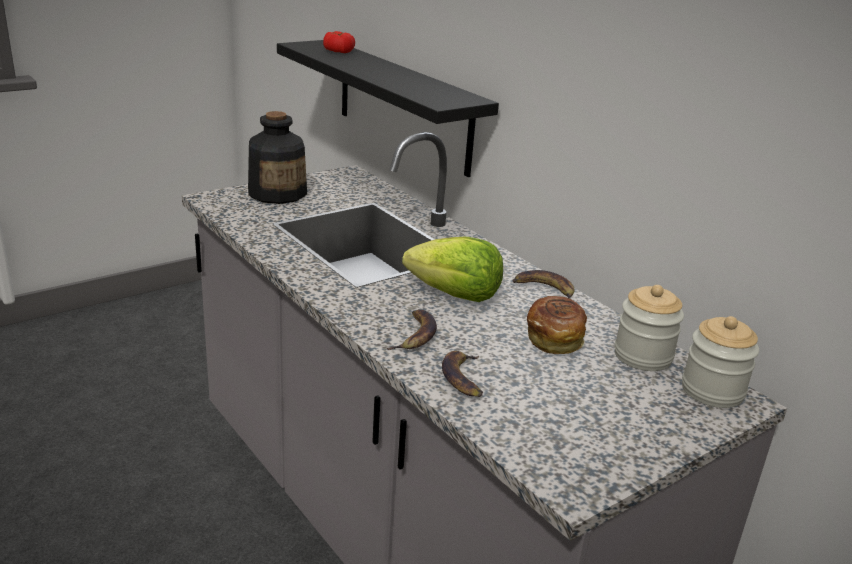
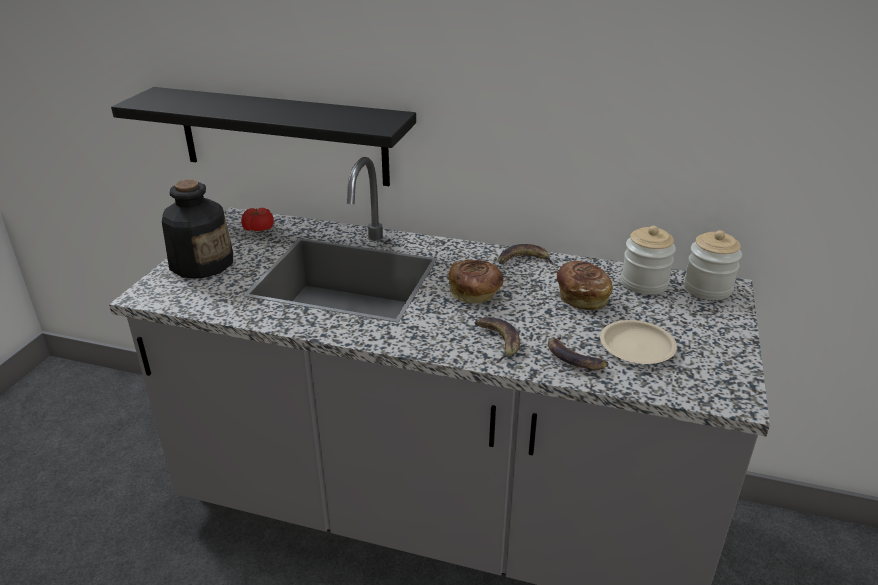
camera: 35 degrees left, 5 degrees up
(338, 51) = (190, 99): tomato -> tomato (258, 228)
(455, 295) = (475, 293): lettuce -> bread
(541, 399) = (637, 347): none -> beige plate

